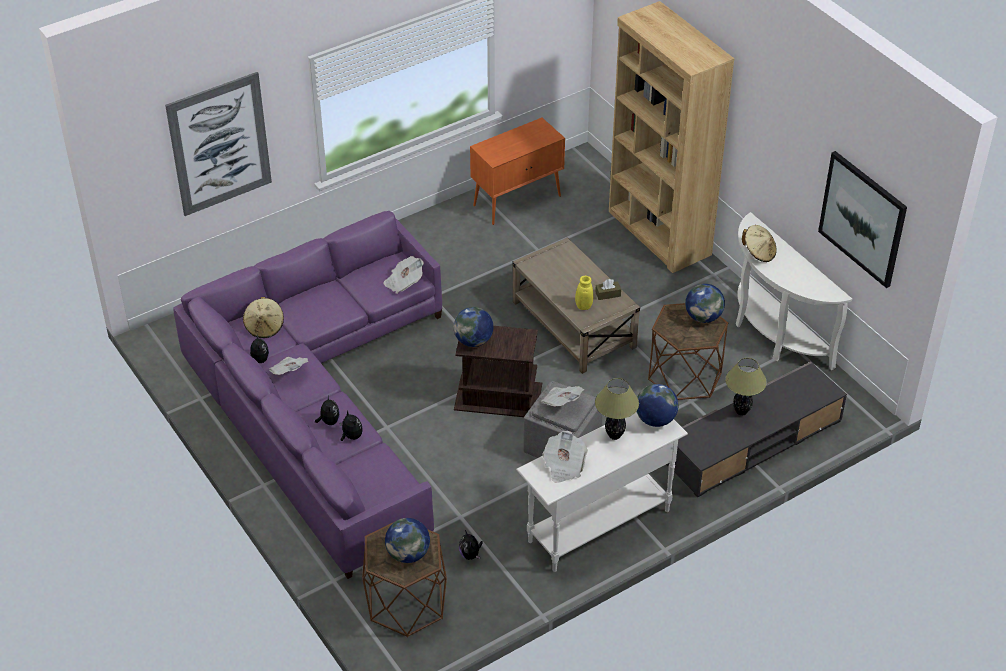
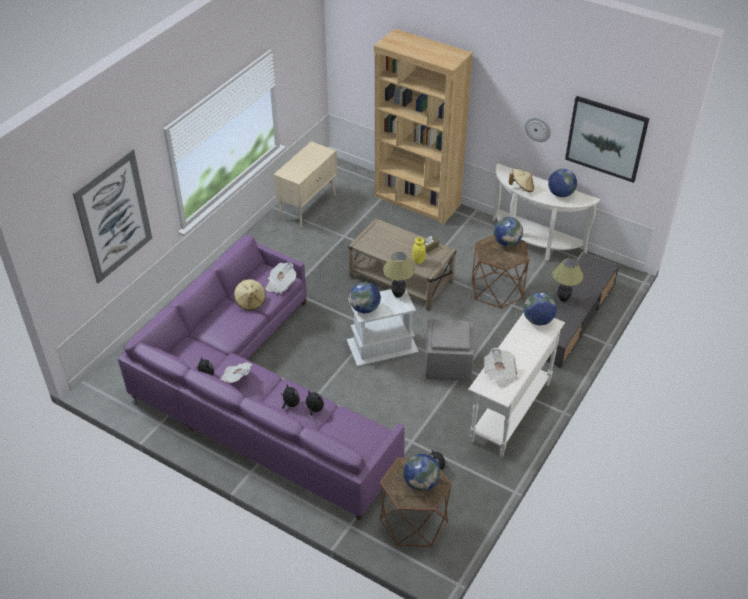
camera: 25 degrees left, 0 degrees up
(264, 327) = (195, 350): beige hat -> beige hat (250, 301)
(499, 396) = (383, 345): brown side table -> white side table
(517, 200) = (308, 207): orange cabinet -> beige cabinet
(562, 403) = (449, 332): newspaper -> none
(614, 435) = (518, 341): table lamp -> table lamp (398, 294)
(795, 181) = (538, 129): none -> wall clock
(803, 276) = (560, 194): none -> globe

